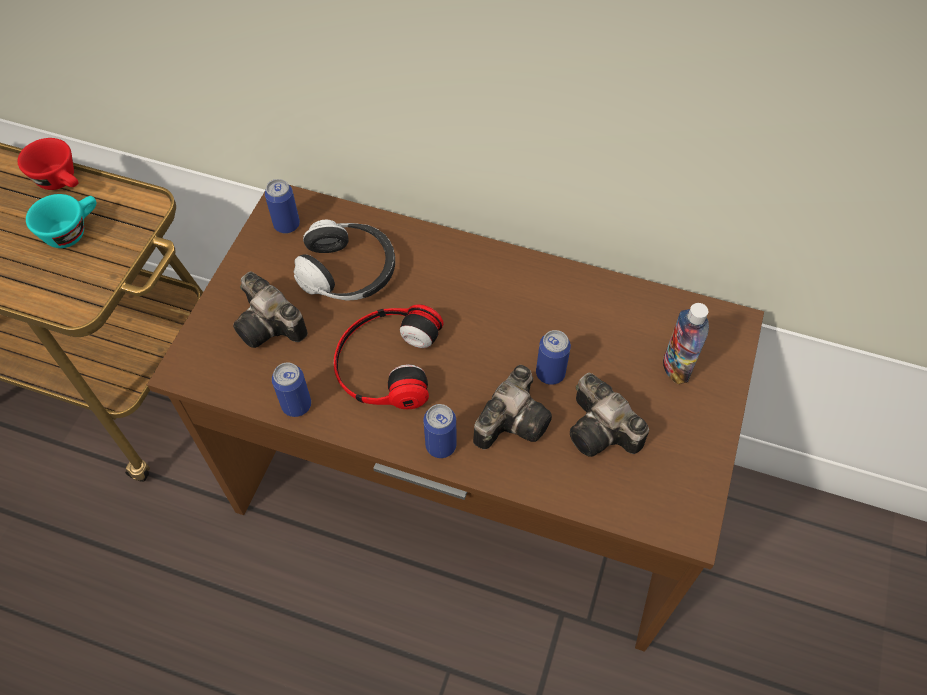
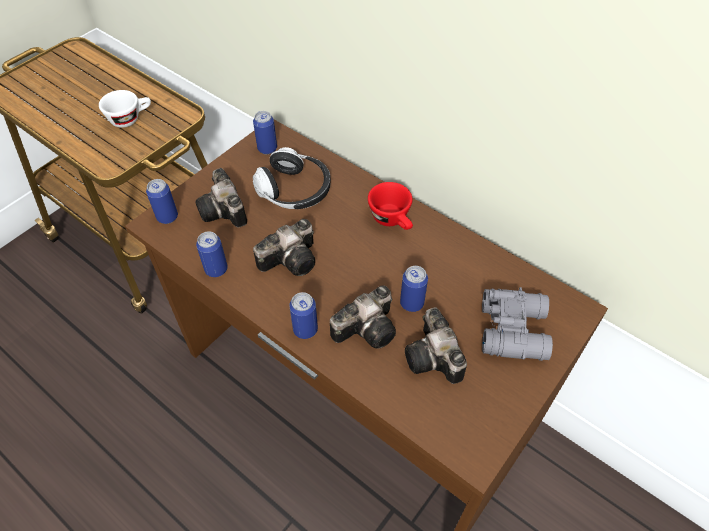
camera: 20 degrees right, 5 degrees down
(62, 182) = (139, 87): red cup -> red cup (393, 220)
(72, 231) = (130, 118): turquoise cup -> white cup
(199, 355) = (167, 217): none -> can
(386, 362) = (293, 259): headphones -> camera
(676, 368) = (515, 329): bottle -> grey binoculars

